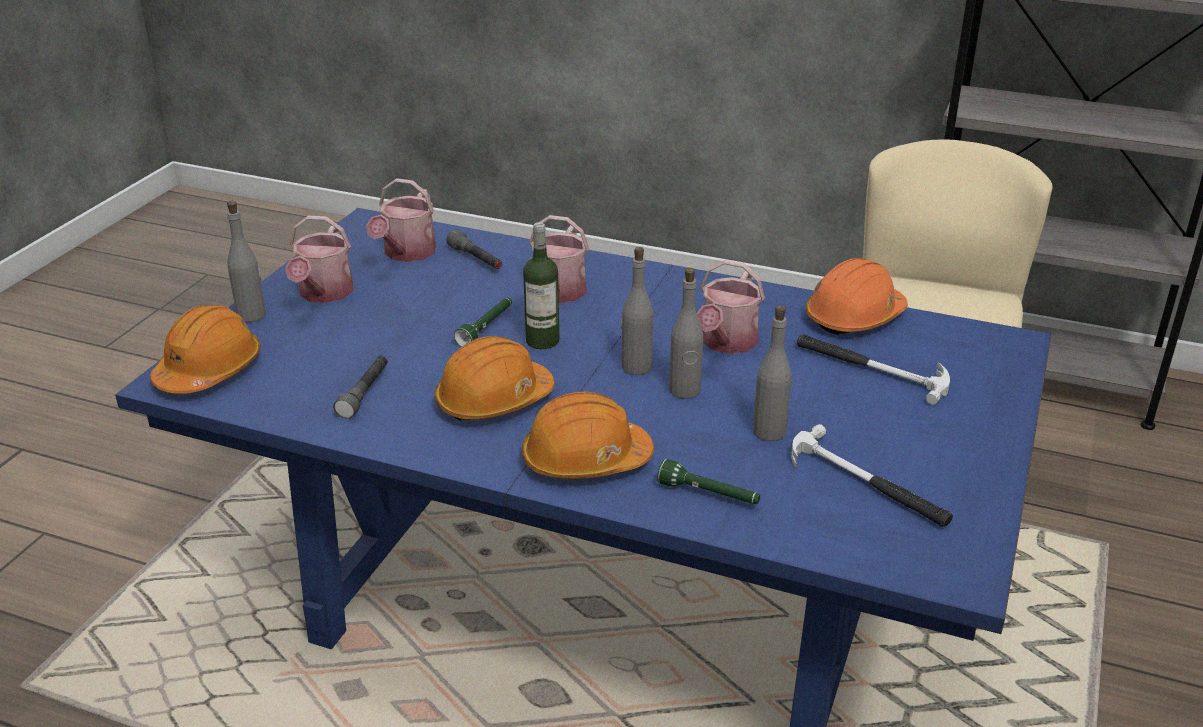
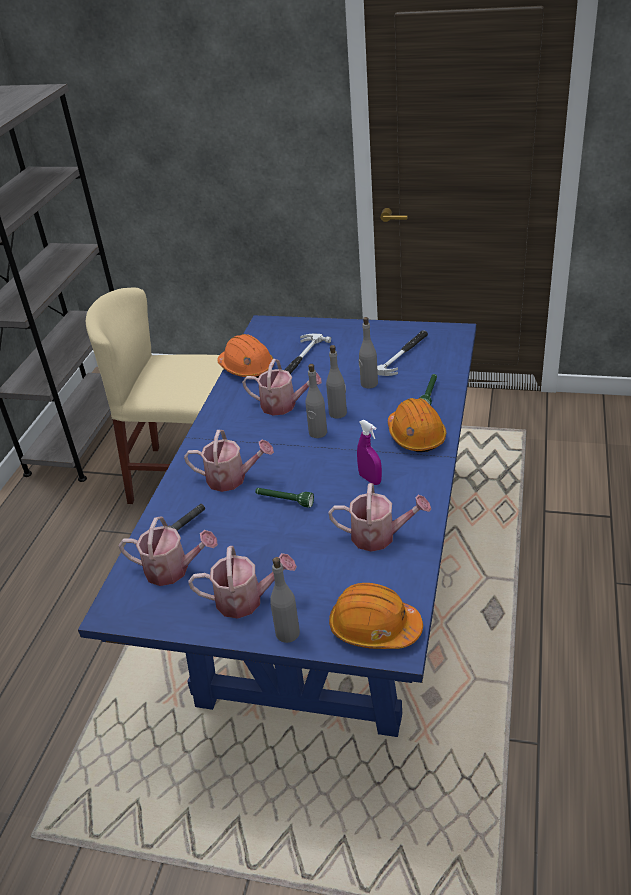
camera: 95 degrees left, 5 degrees up
(364, 393) = (379, 536): grey flashlight -> watering can
(493, 400) = (370, 479): orange hard hat -> purple spray bottle
(542, 341) = (295, 473): bottle -> none

